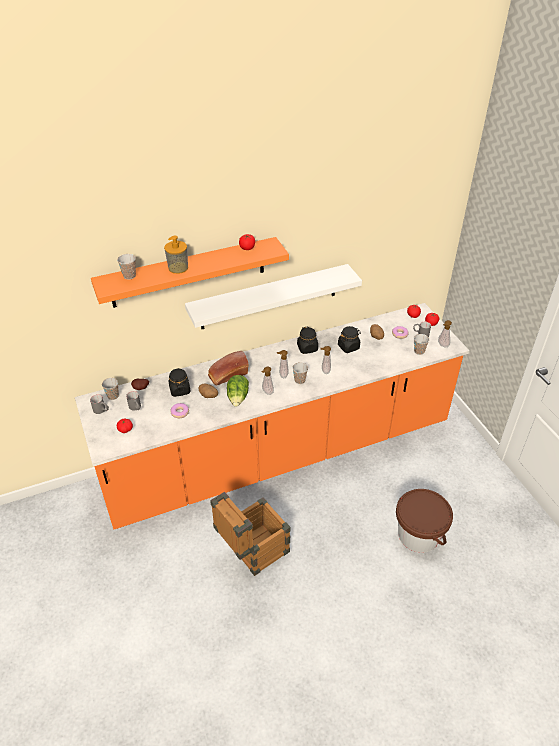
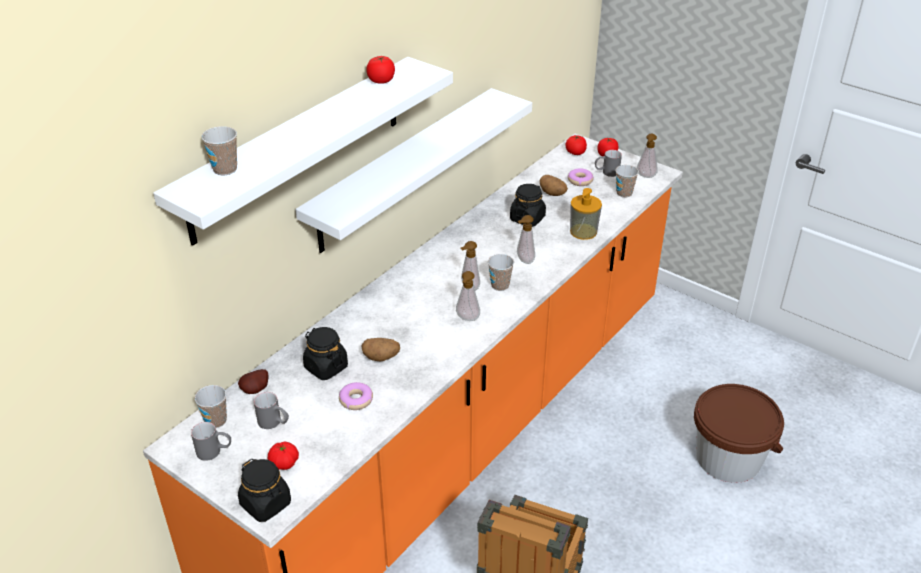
camera: 30 degrees left, 5 degrees down
(178, 268) = (299, 135): soap dispenser -> soap dispenser (583, 231)
(188, 272) = (298, 148): orange shelf -> white shelf
(227, 375) = (385, 318): bread -> none
(238, 397) = (430, 343): lettuce -> none
(307, 348) = (471, 239): black jar -> black jar (266, 504)

